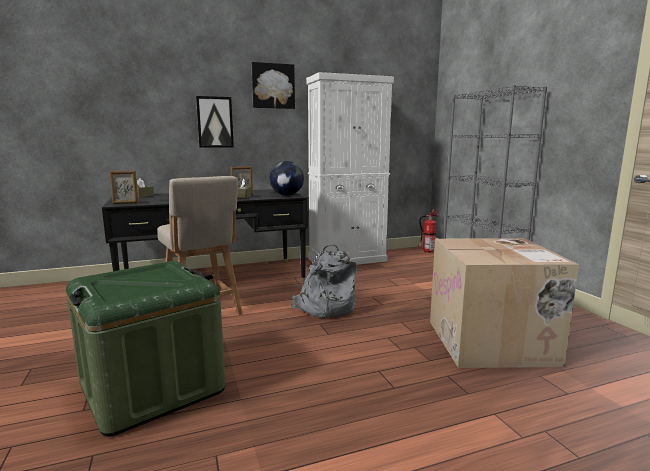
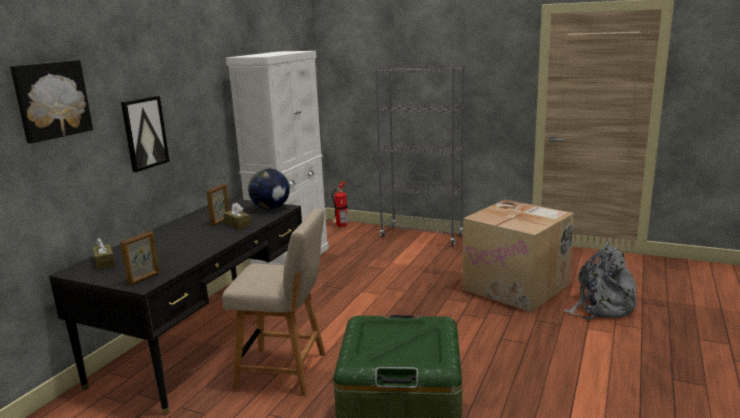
camera: 45 degrees left, 5 degrees up
(273, 86) = (194, 72): picture -> picture (51, 100)
(325, 308) = (375, 314): grey backpack -> grey backpack (601, 307)

